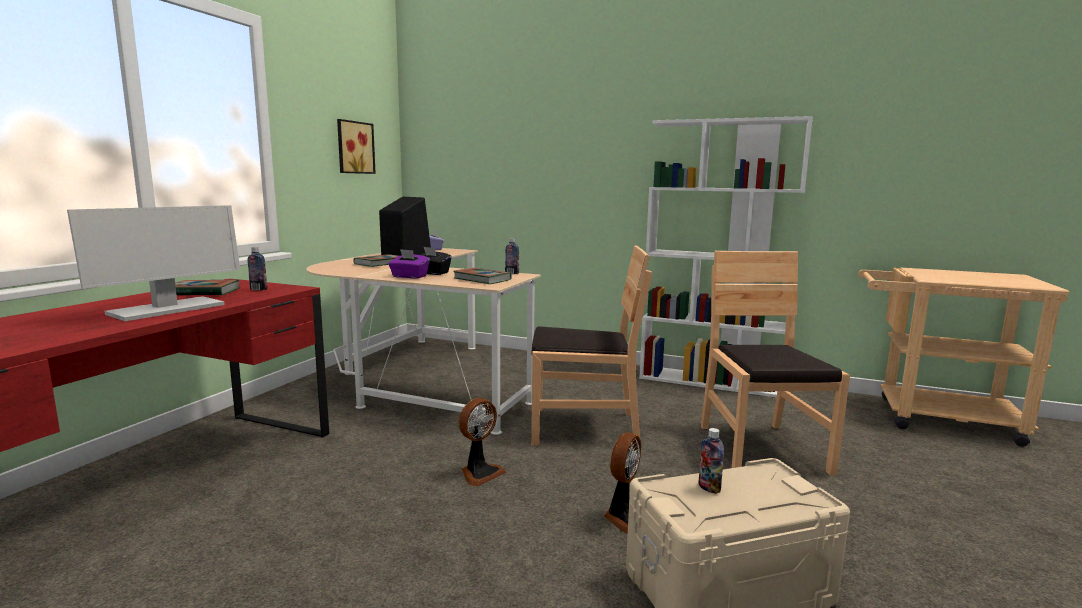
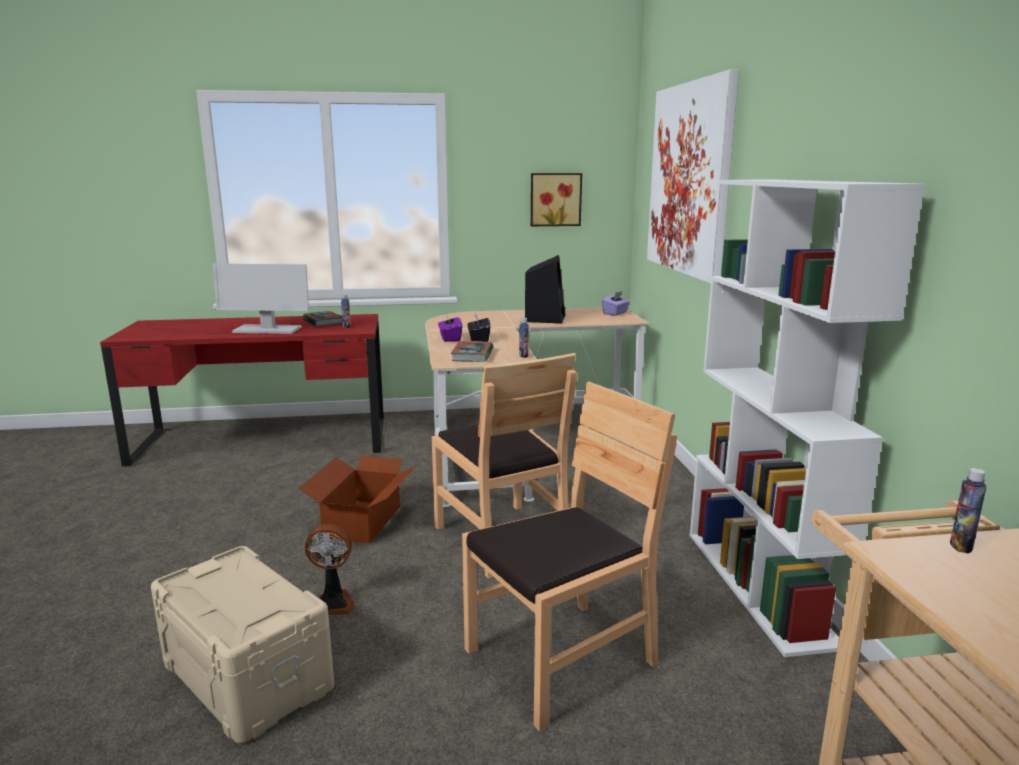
camera: 60 degrees right, 5 degrees up
(379, 264) = (497, 321): book -> none
(480, 473) = (364, 521): fan -> cardboard box
(517, 130) = (689, 179): none -> picture
(709, 488) = (246, 581): bottle -> bottle (961, 546)

